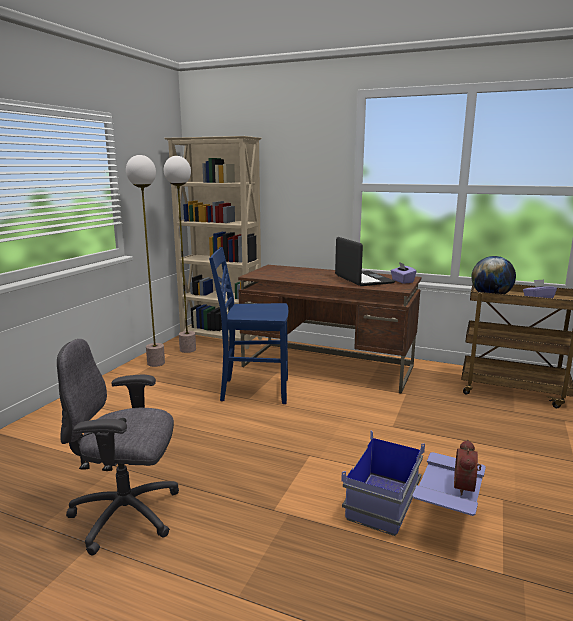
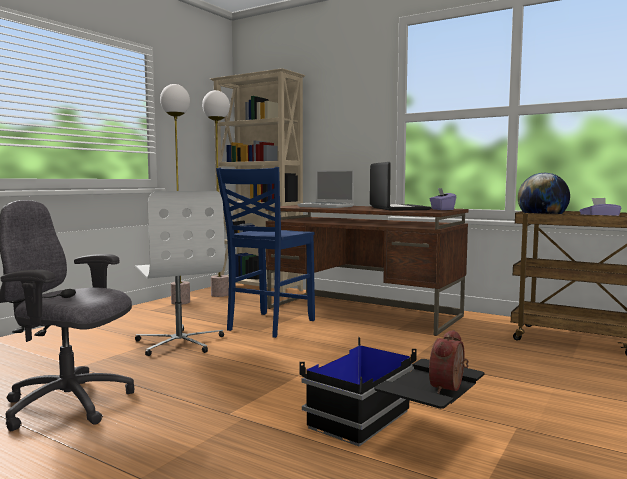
camera: 10 degrees right, 10 degrees down
(184, 421) = (180, 342): none -> white office chair
(253, 390) = (268, 325): blue chair -> blue chair turned 75 degrees counterclockwise
(294, 274) = (327, 206): none -> laptop
(412, 514) = (391, 430): blue storage box -> black storage box

